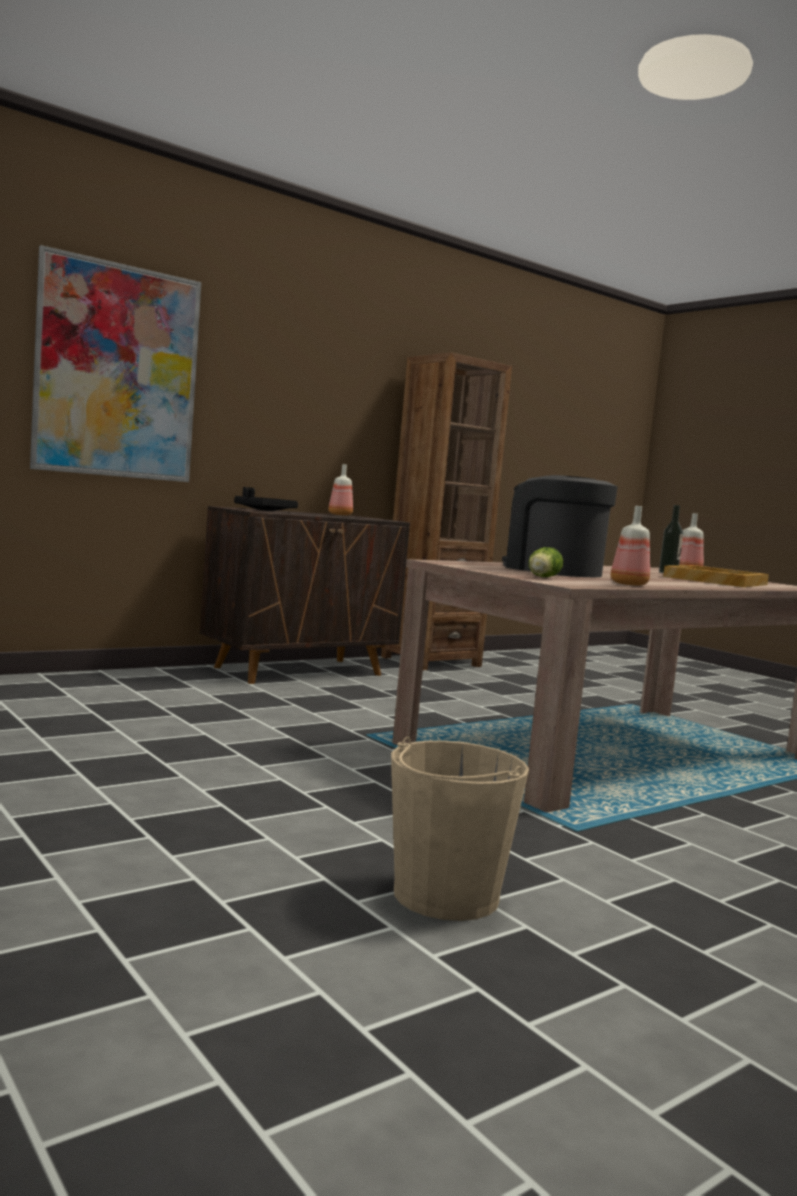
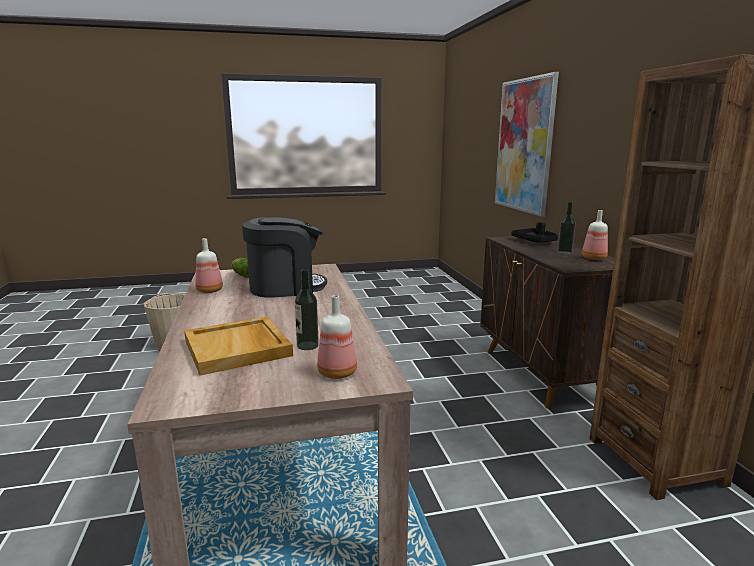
camera: 115 degrees right, 10 degrees up
(323, 514) = (564, 253): none -> bottle

